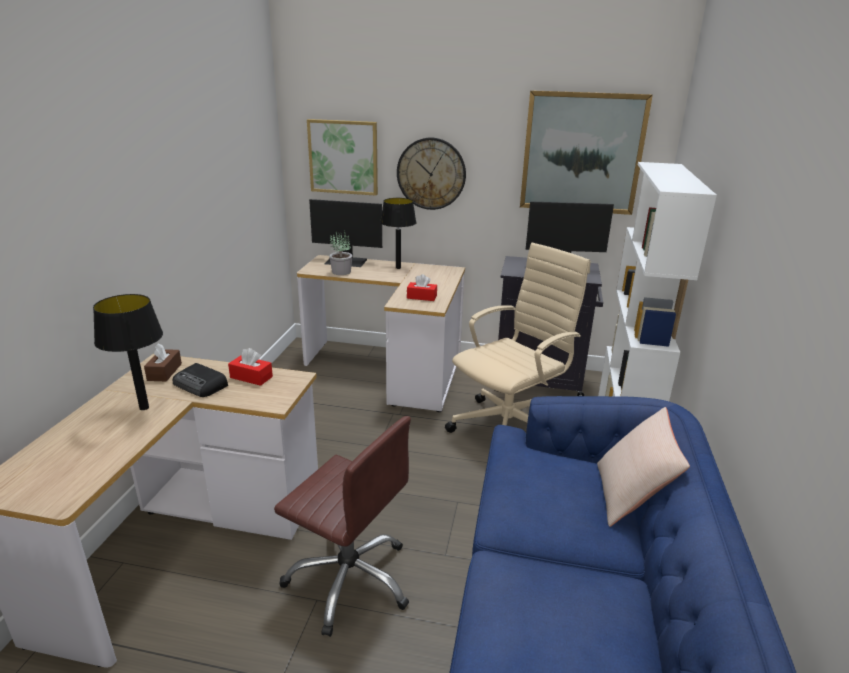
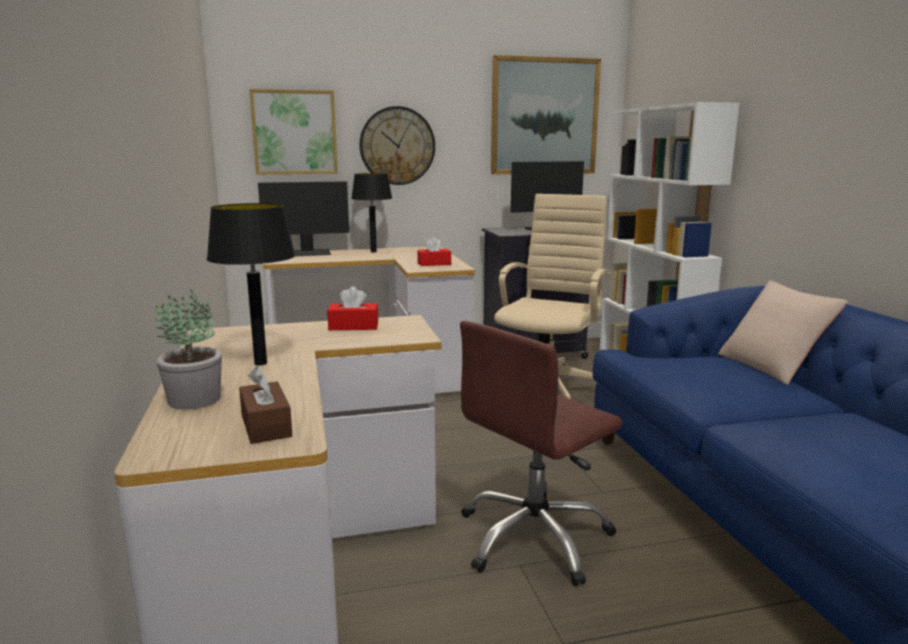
camera: 25 degrees left, 10 degrees down
(164, 372) = (234, 338): brown tissue box -> brown tissue box (266, 425)
(201, 385) = (303, 339): radio -> none
(341, 272) = (316, 259): potted plant -> potted plant (193, 399)
(350, 579) = (534, 538): brown office chair -> brown office chair turned 135 degrees clockwise

